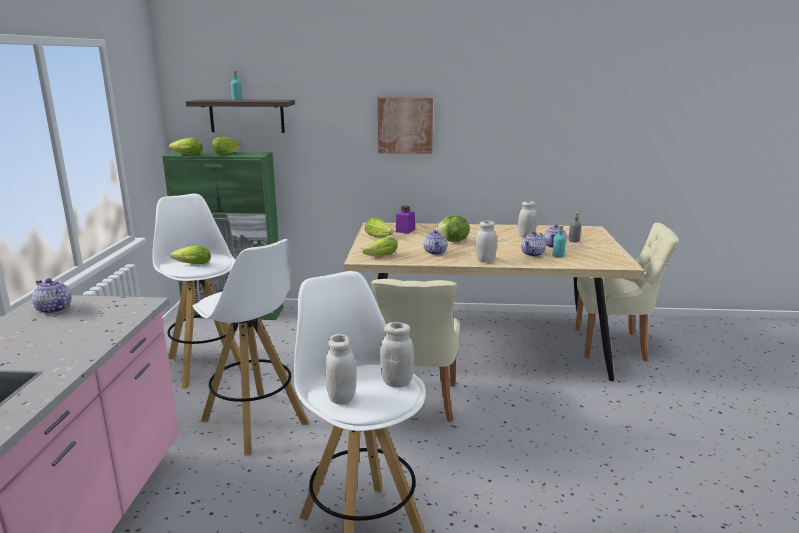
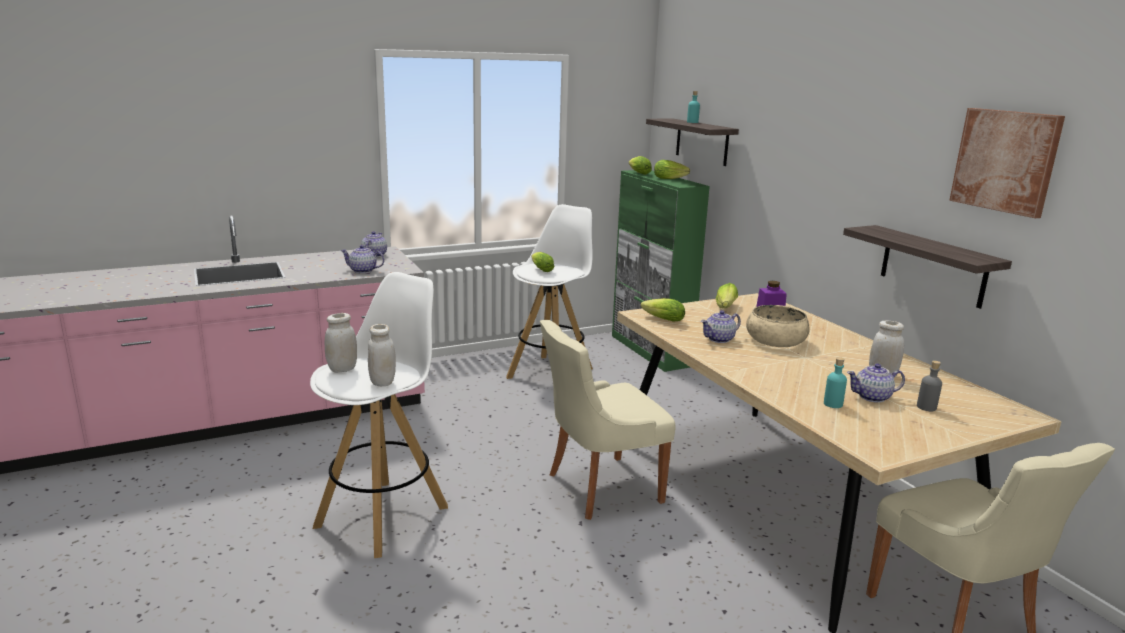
camera: 60 degrees right, 0 degrees up
(255, 422) = (488, 422): white stool -> none
(405, 125) = (832, 179): picture -> picture (1005, 161)
(453, 241) = (775, 341): lettuce -> beige bowl
(485, 260) = (734, 366): white jar -> none
(499, 166) = (933, 266): none -> shelf
(533, 254) = (809, 388): teapot -> teapot (363, 271)

